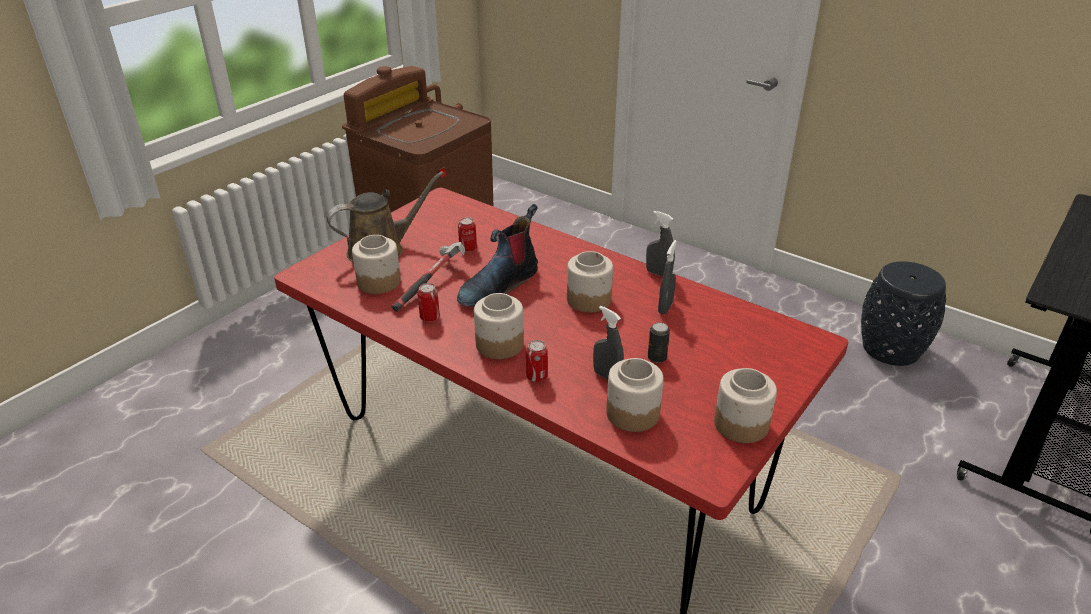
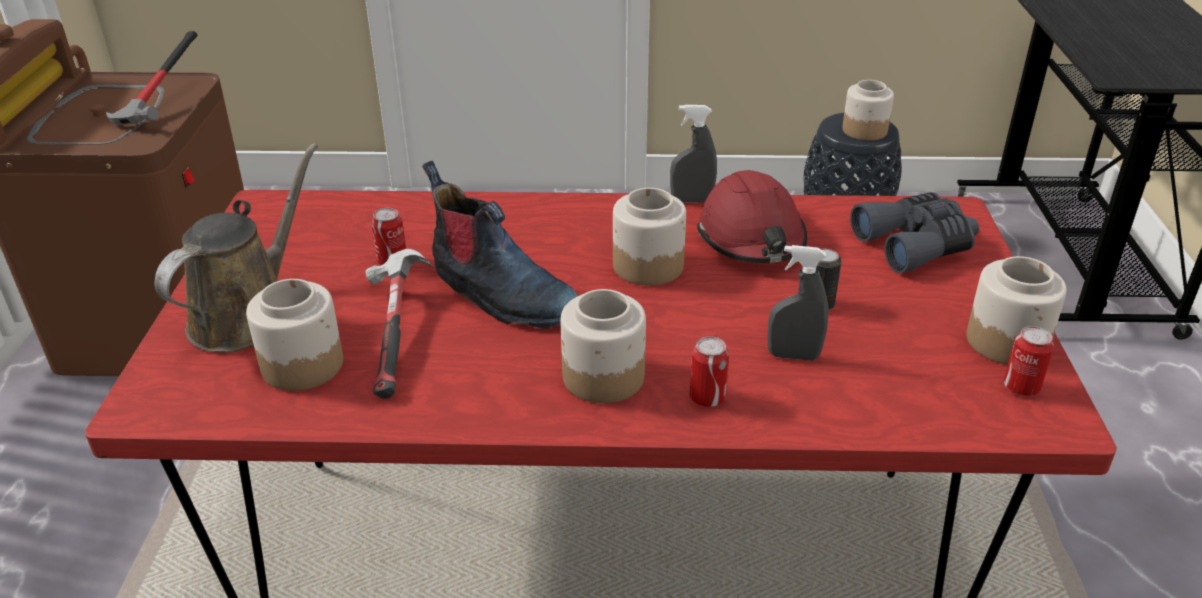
camera: 35 degrees left, 0 degrees up
(429, 317) = (451, 383): can -> can (1021, 387)
(449, 131) = (164, 108): none -> hammer
(498, 285) = (501, 295): boot -> boot turned 60 degrees counterclockwise
(632, 413) = (880, 388): jar -> jar (864, 130)
(665, 307) = (751, 238): grey spray bottle -> red hard hat
(762, 350) = (916, 244): none -> grey binoculars

